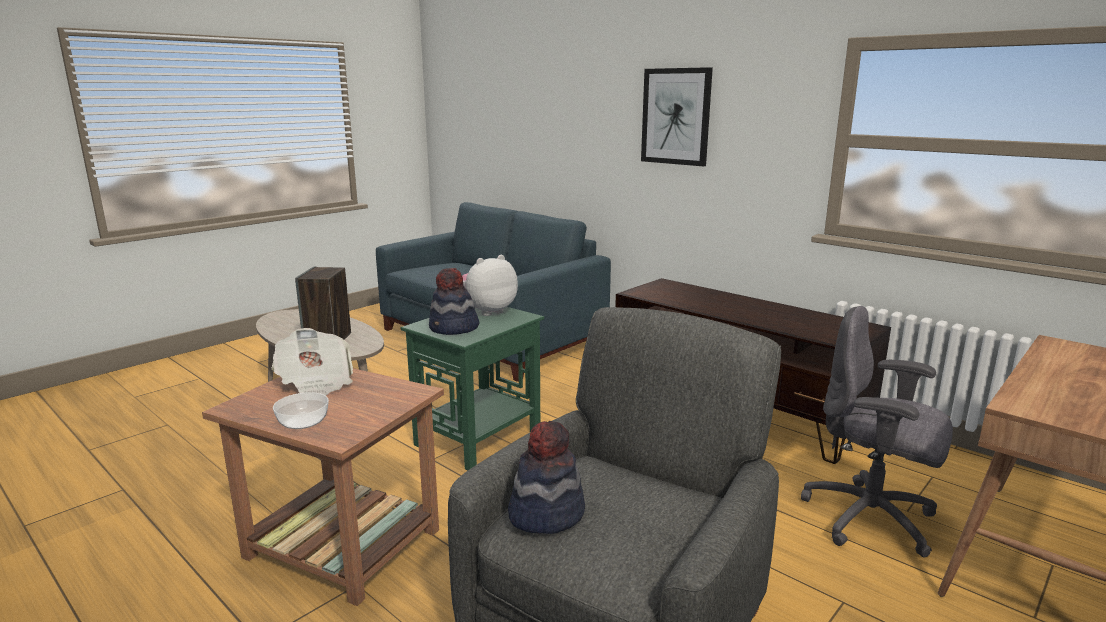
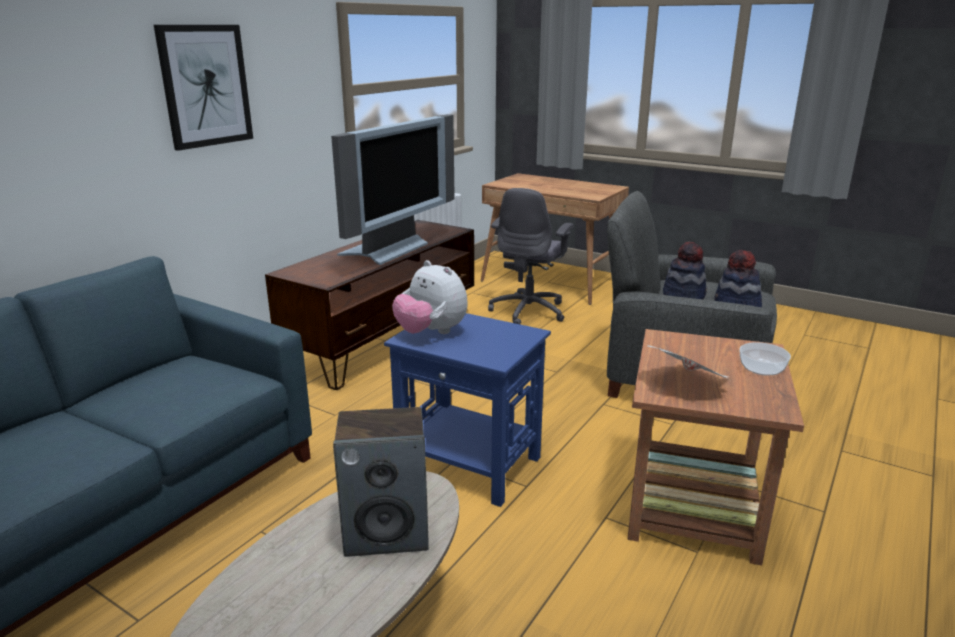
camera: 100 degrees left, 5 degrees up
(453, 328) = (500, 341): hat -> hat (683, 296)
(477, 438) = (470, 464): green side table -> blue side table
(738, 311) = (389, 250): none -> television

